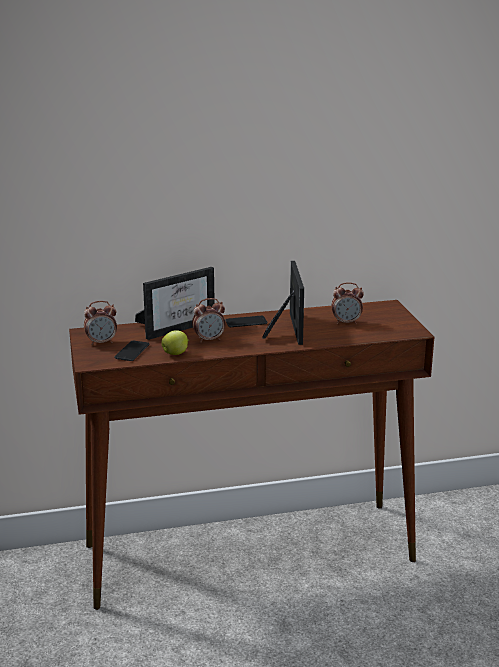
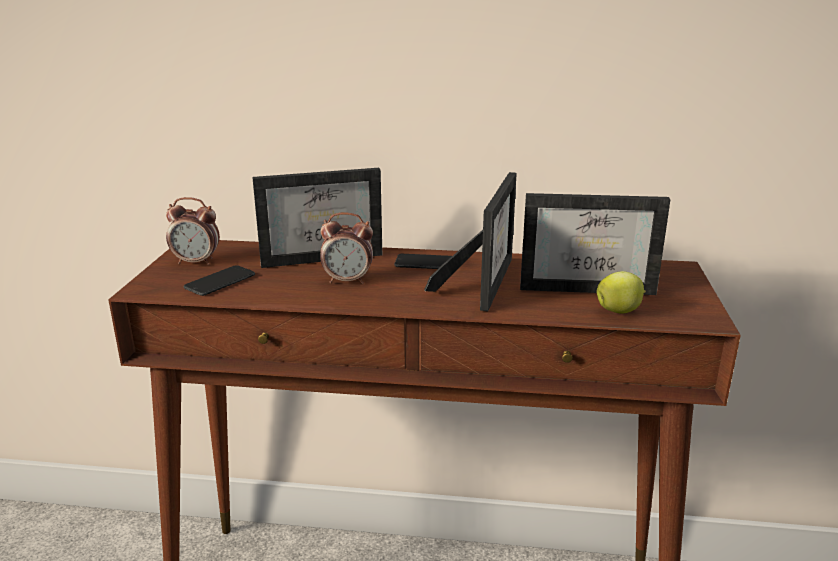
camera: 20 degrees right, 0 degrees up
(176, 354) = (277, 295): apple -> apple (619, 311)
(346, 322) = (588, 286): alarm clock -> picture frame

